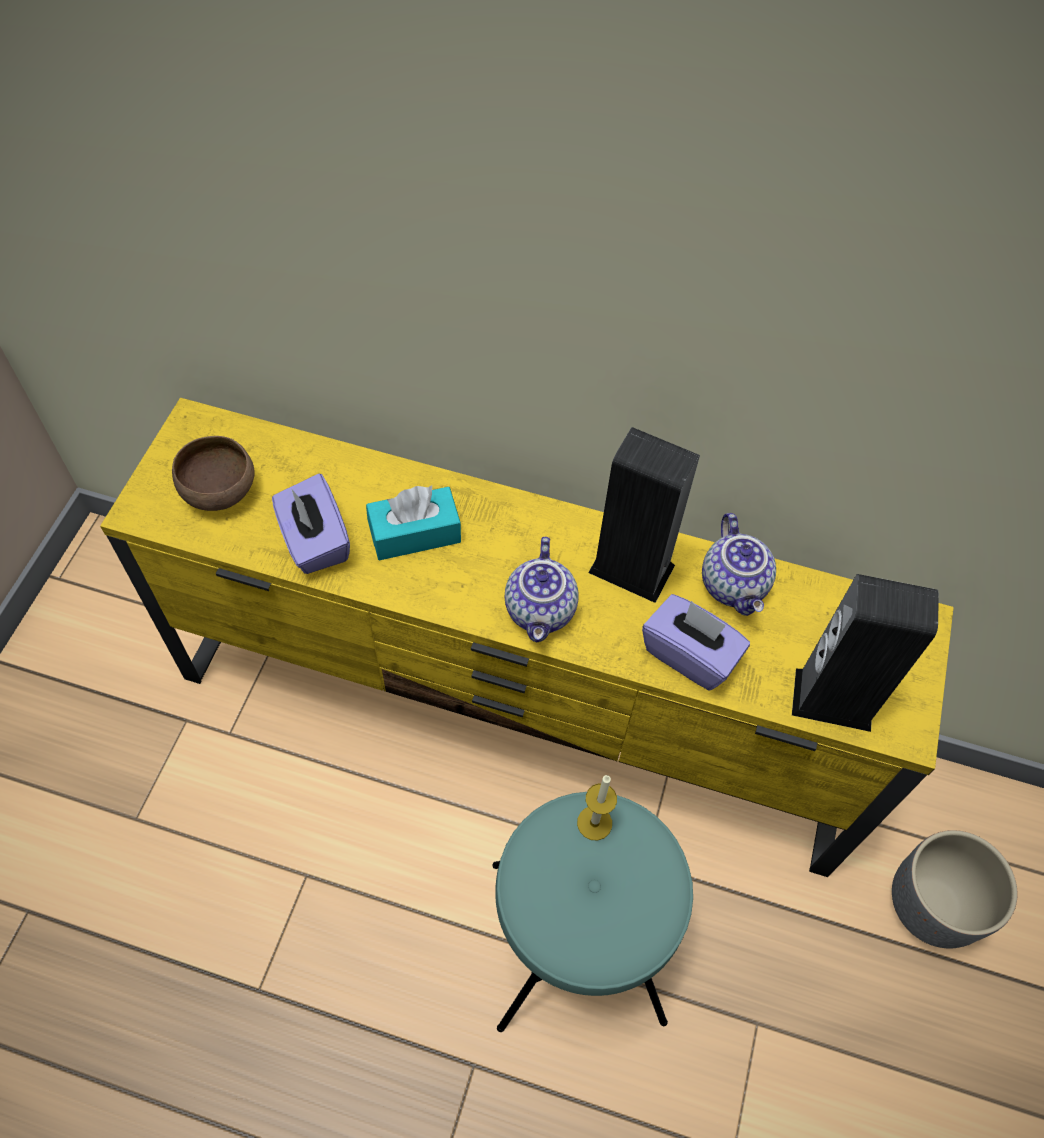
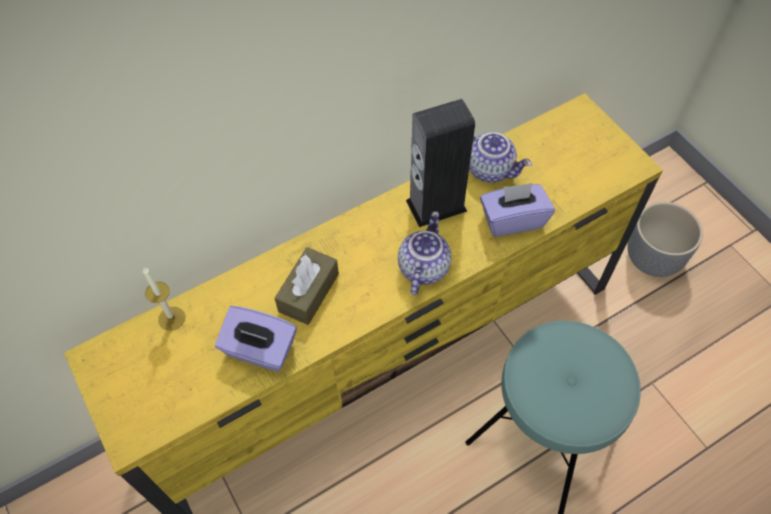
camera: 45 degrees left, 0 degrees up
(221, 490) = (165, 377): brown bowl -> none
(415, 533) = (308, 292): turquoise tissue box -> brown tissue box
(542, 611) = (422, 267): teapot -> teapot turned 120 degrees counterclockwise
(594, 823) = (539, 352): candle -> candle (171, 318)
(832, 699) = (592, 180): speaker -> none

